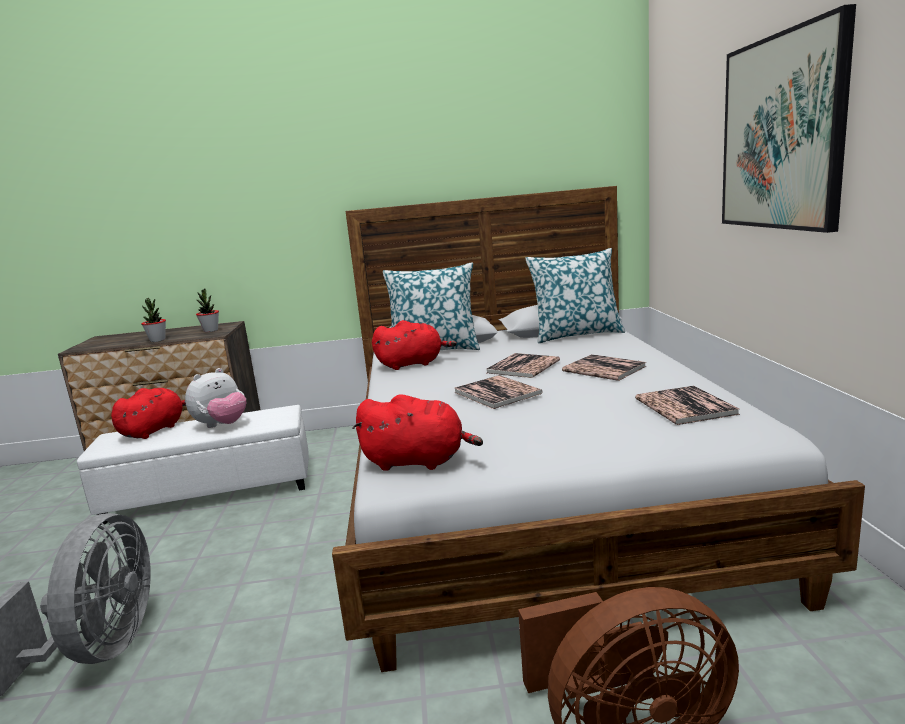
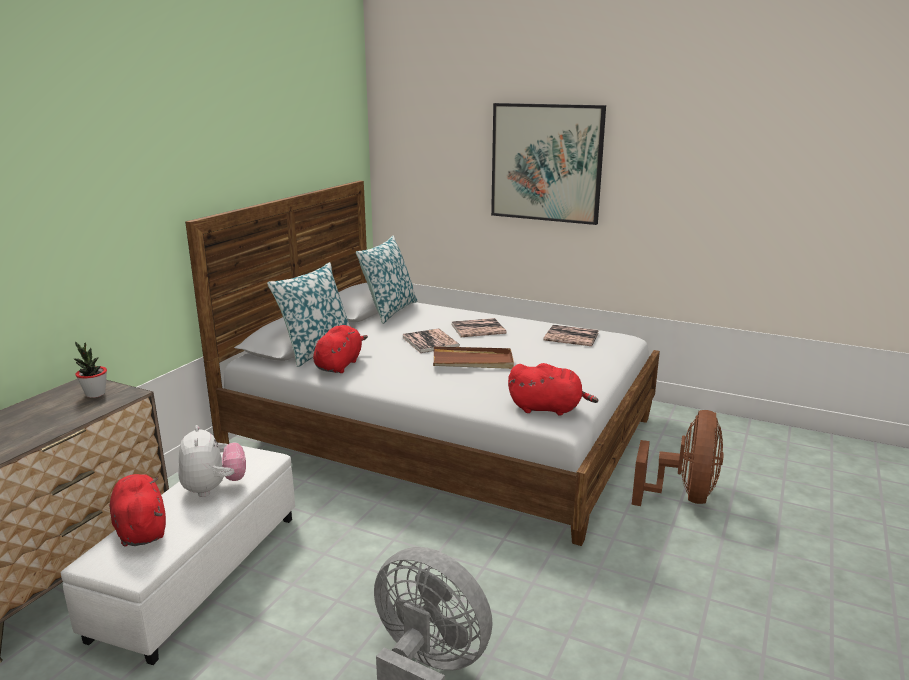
camera: 60 degrees left, 5 degrees up
(157, 340) = (63, 424): potted plant -> none
(418, 461) = (548, 409): red plush toy -> red plush toy turned 60 degrees clockwise
(497, 393) = (473, 361): book -> brown tray

